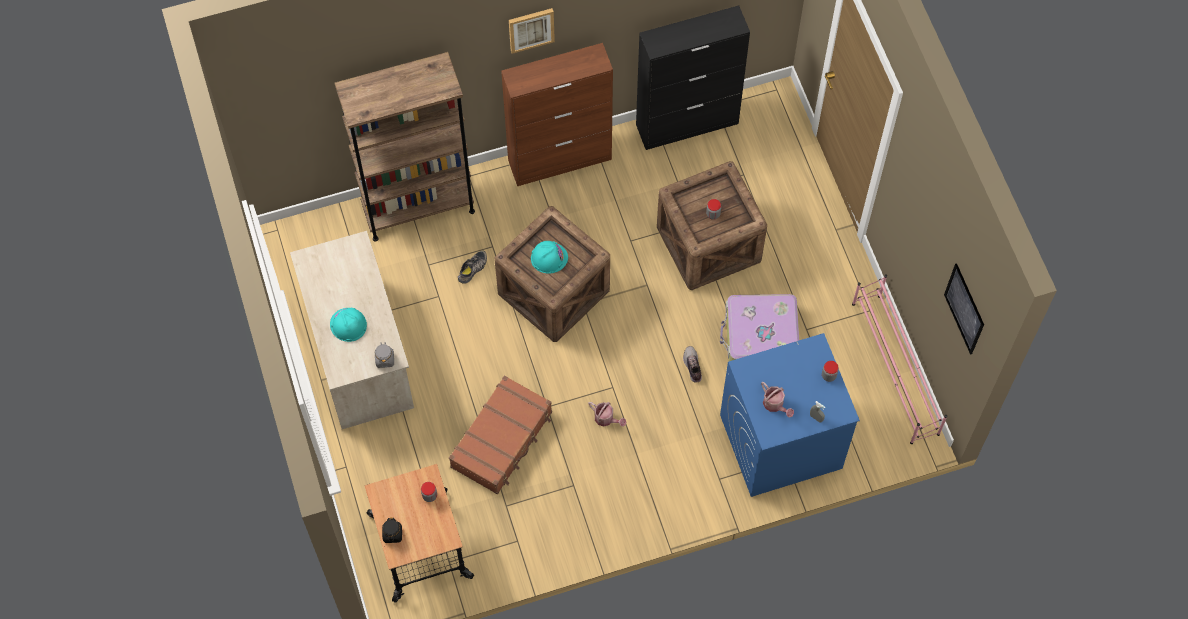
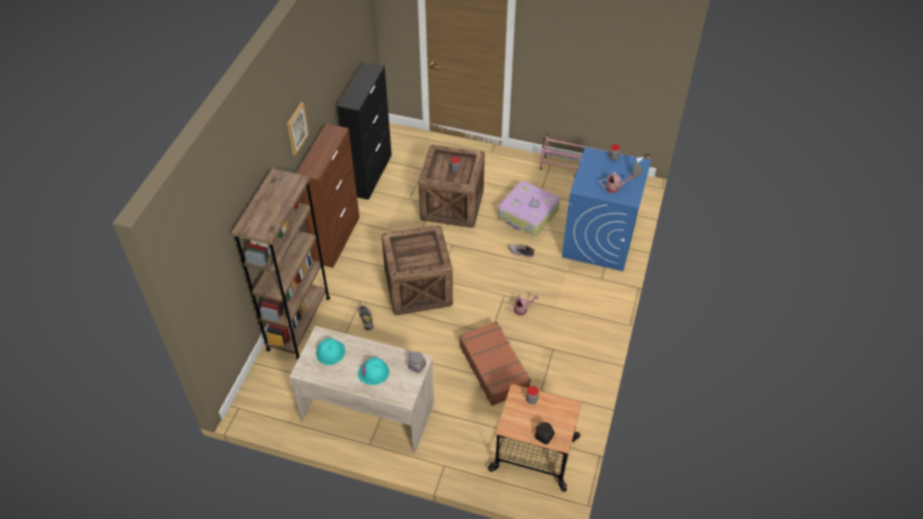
camera: 55 degrees left, 15 degrees down
(549, 258) = (415, 253): turquoise hard hat -> turquoise hard hat (330, 352)
(964, 309) = (641, 60): picture -> none

